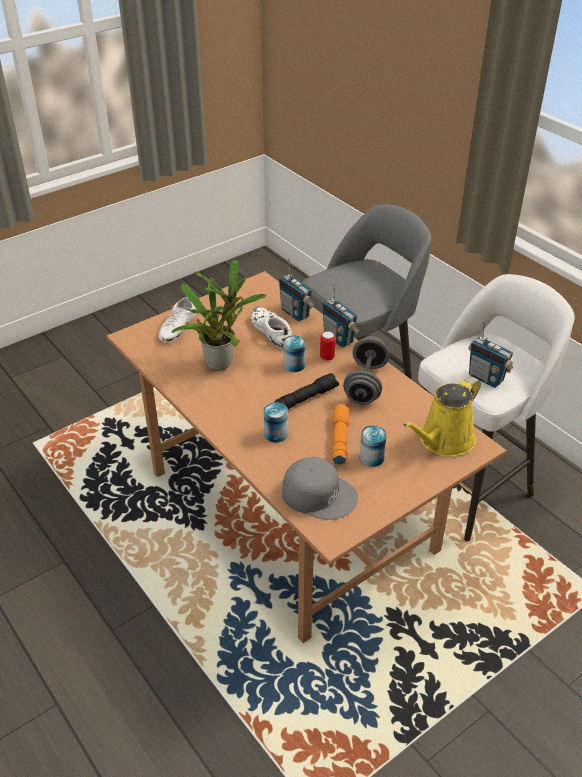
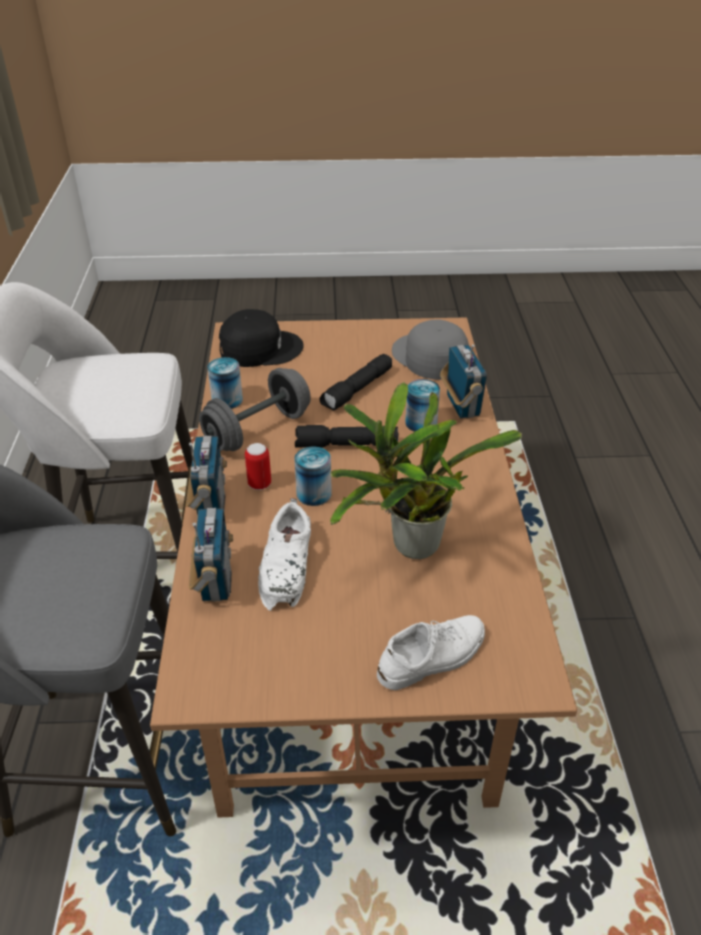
camera: 145 degrees left, 0 degrees up
(339, 439) = (358, 390): orange flashlight -> black flashlight
(371, 457) = (345, 363): can -> can (227, 400)
(443, 441) = (260, 348): yellow watering can -> black cap
(486, 378) = (129, 373): radio -> radio (461, 406)

